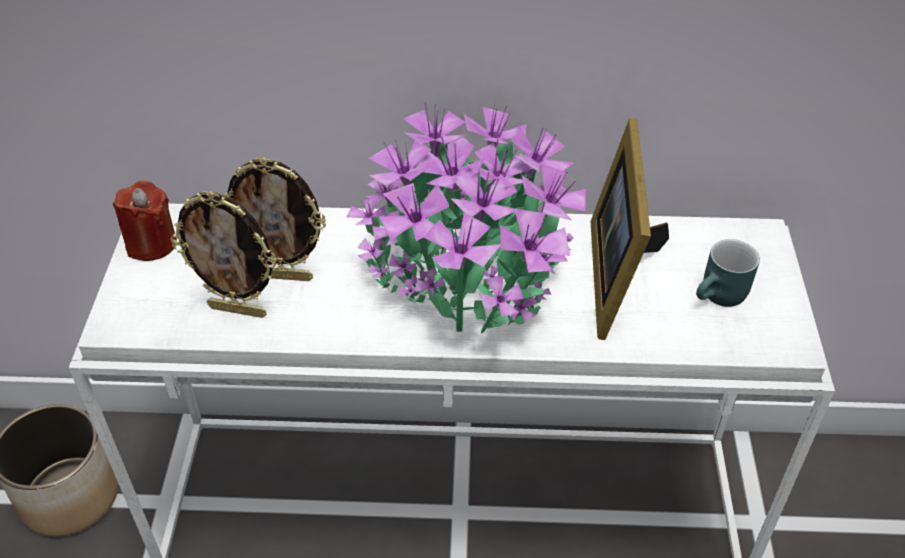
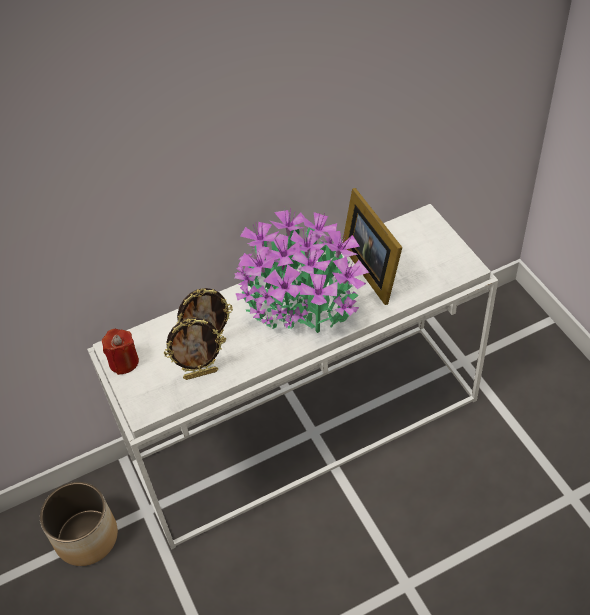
camera: 25 degrees left, 5 degrees up
(721, 298) = (426, 258): turquoise mug -> none

